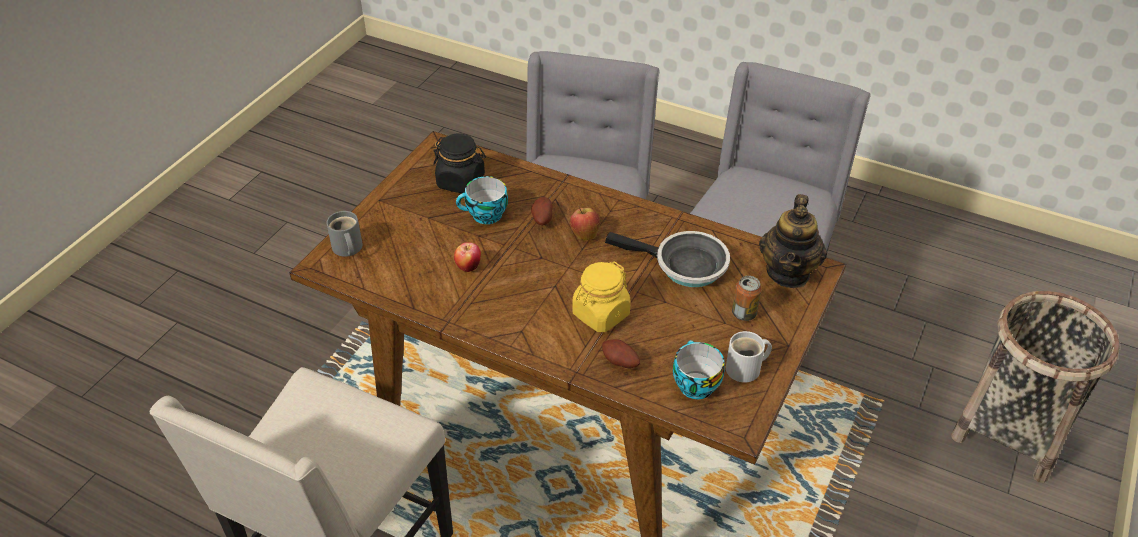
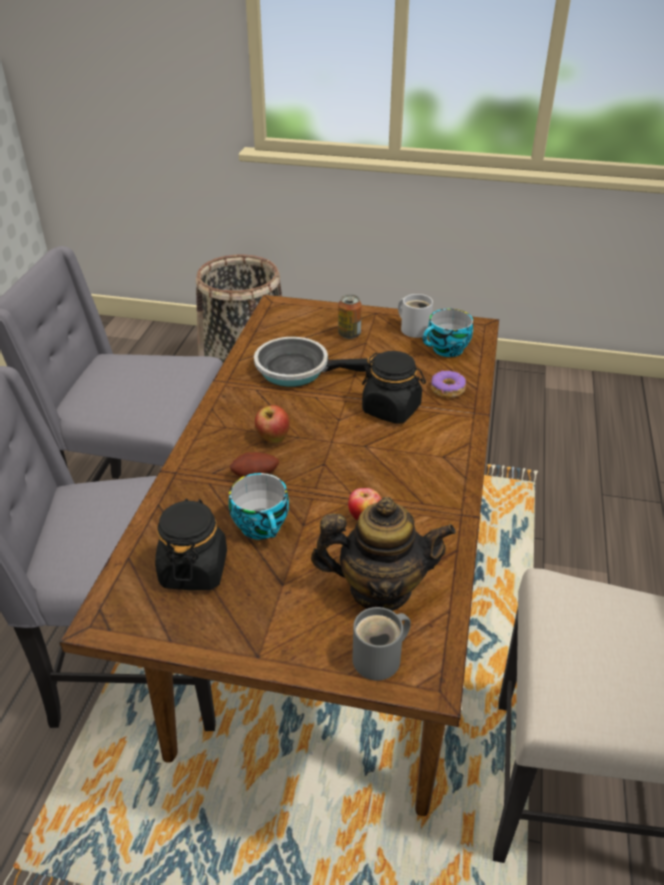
camera: 105 degrees left, 5 degrees down
(600, 314) = (391, 409): yellow jar -> black jar
(619, 363) = (447, 390): potato -> donut
(684, 265) = (299, 370): frying pan -> frying pan turned 90 degrees counterclockwise
(788, 272) = (286, 317): teapot -> teapot (380, 589)

